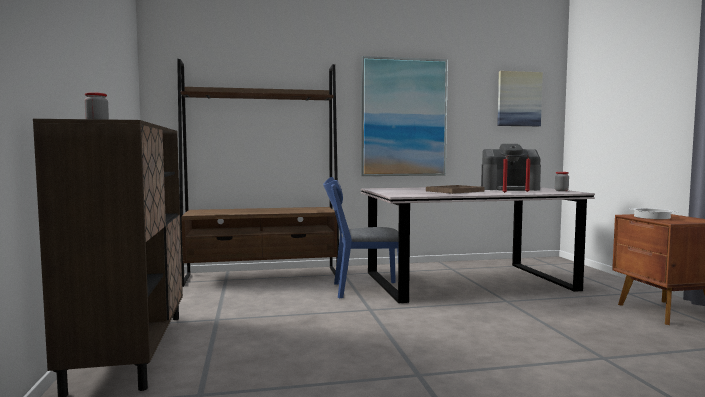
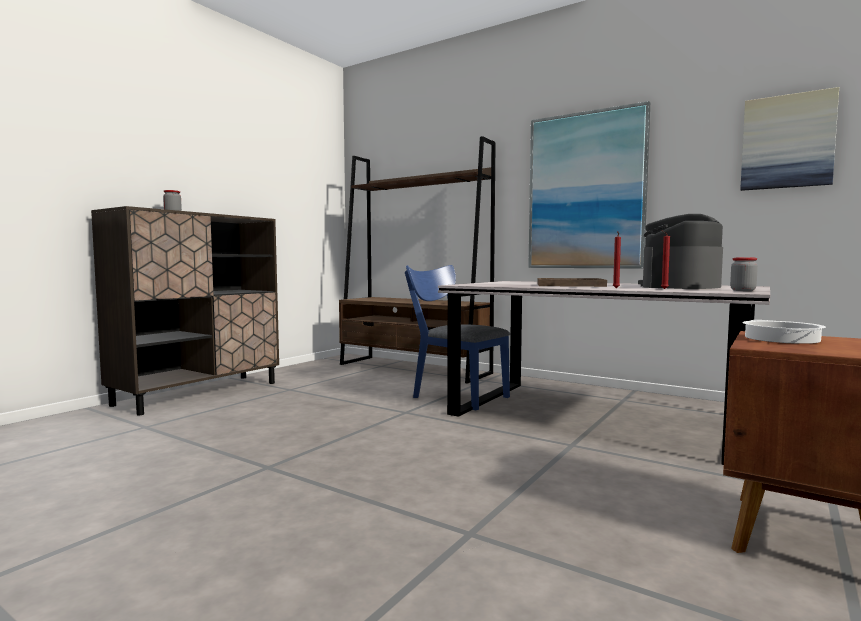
camera: 45 degrees right, 0 degrees up
(509, 189) = (680, 286): coffee machine -> coffee machine turned 75 degrees clockwise

